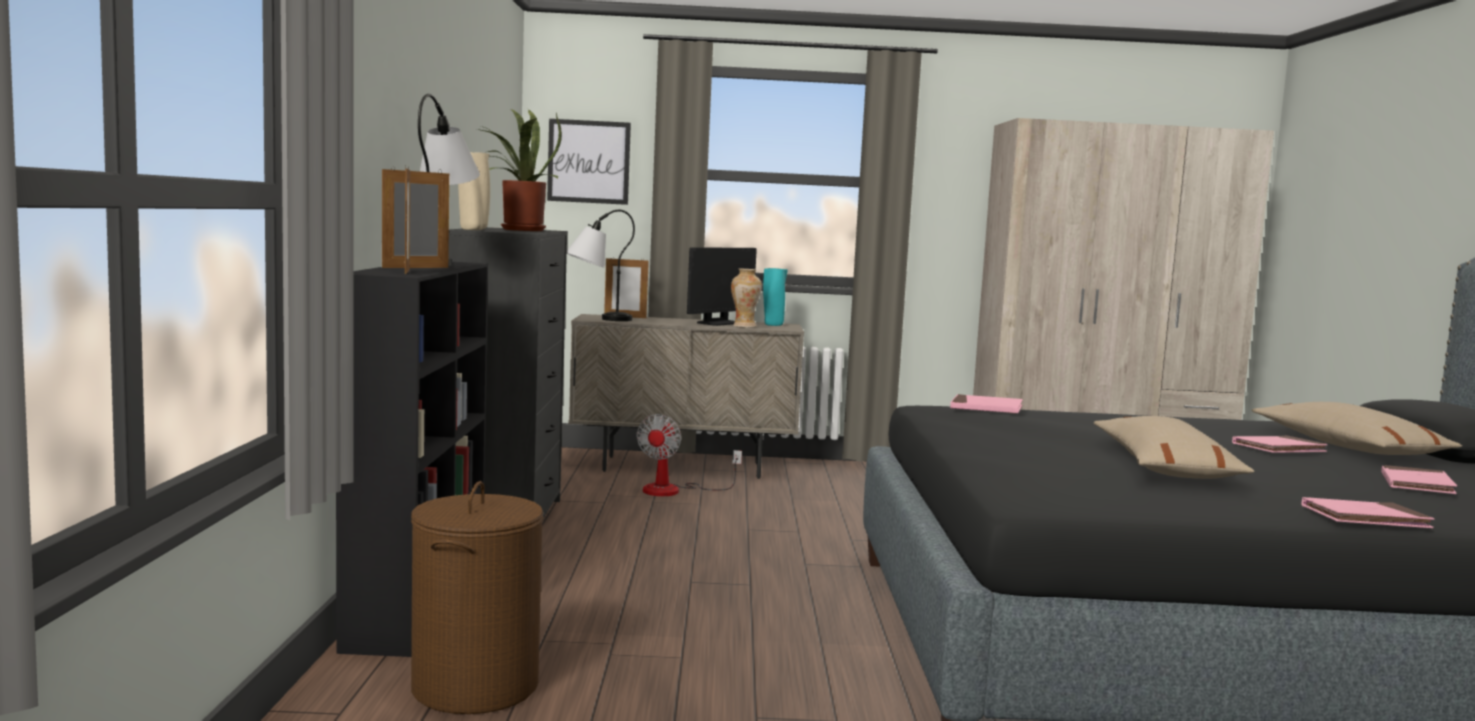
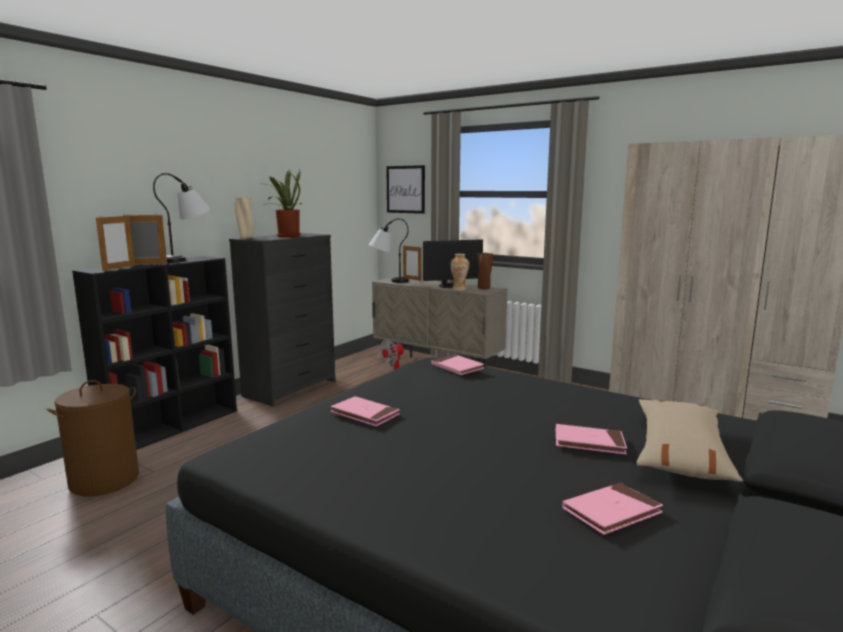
camera: 35 degrees right, 5 degrees up
(773, 325) = (484, 288): turquoise vase -> brown vase
(1164, 468) = (425, 443): beige pillow -> none
(1365, 519) = (423, 536): pink book -> pink book (365, 414)

